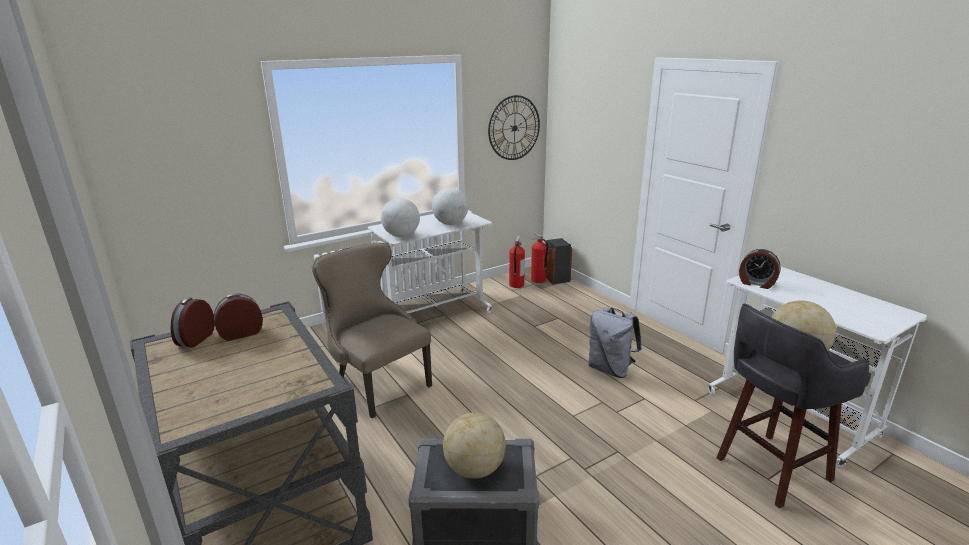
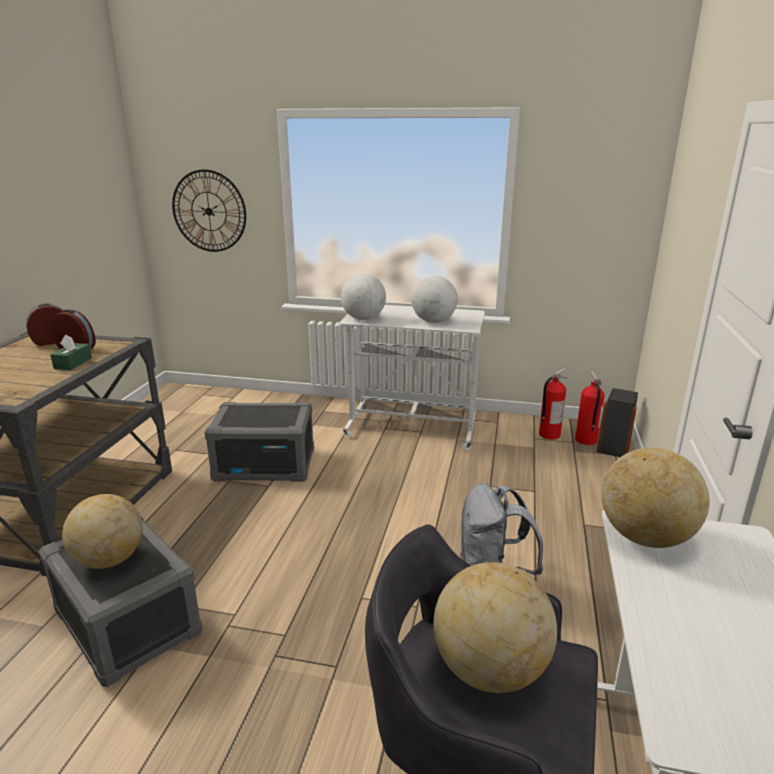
camera: 45 degrees right, 0 degrees up
(279, 343) = (73, 363): none -> green tissue box
(378, 384) = (265, 464): beige chair -> grey storage box
(514, 128) = (599, 217): wall clock -> wall clock (209, 211)
(756, 283) = (645, 537): alarm clock -> globe

